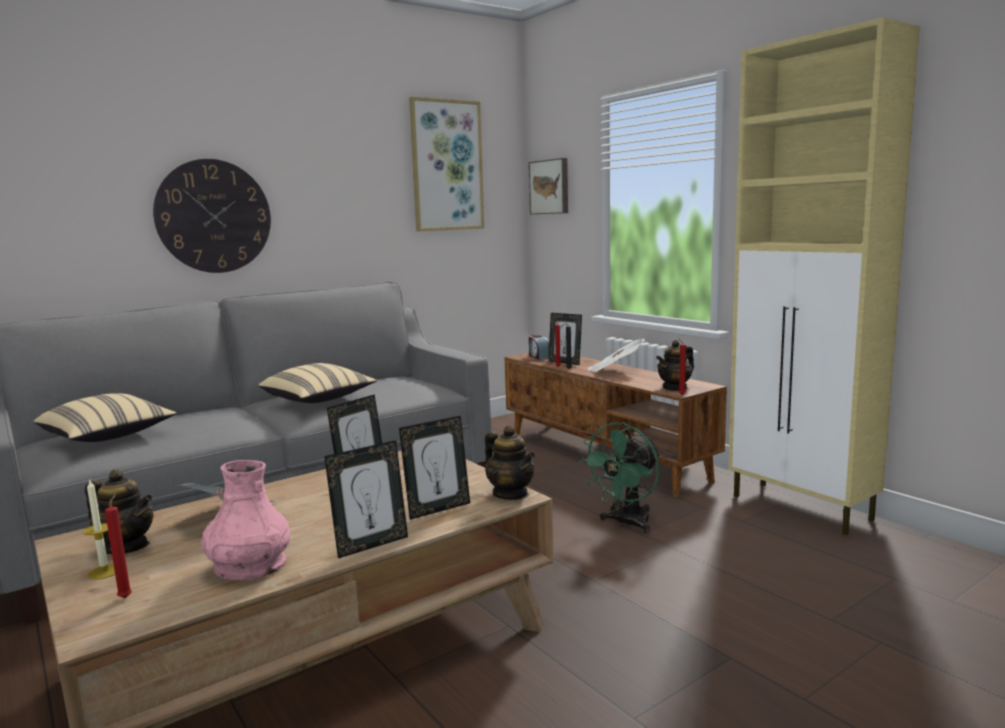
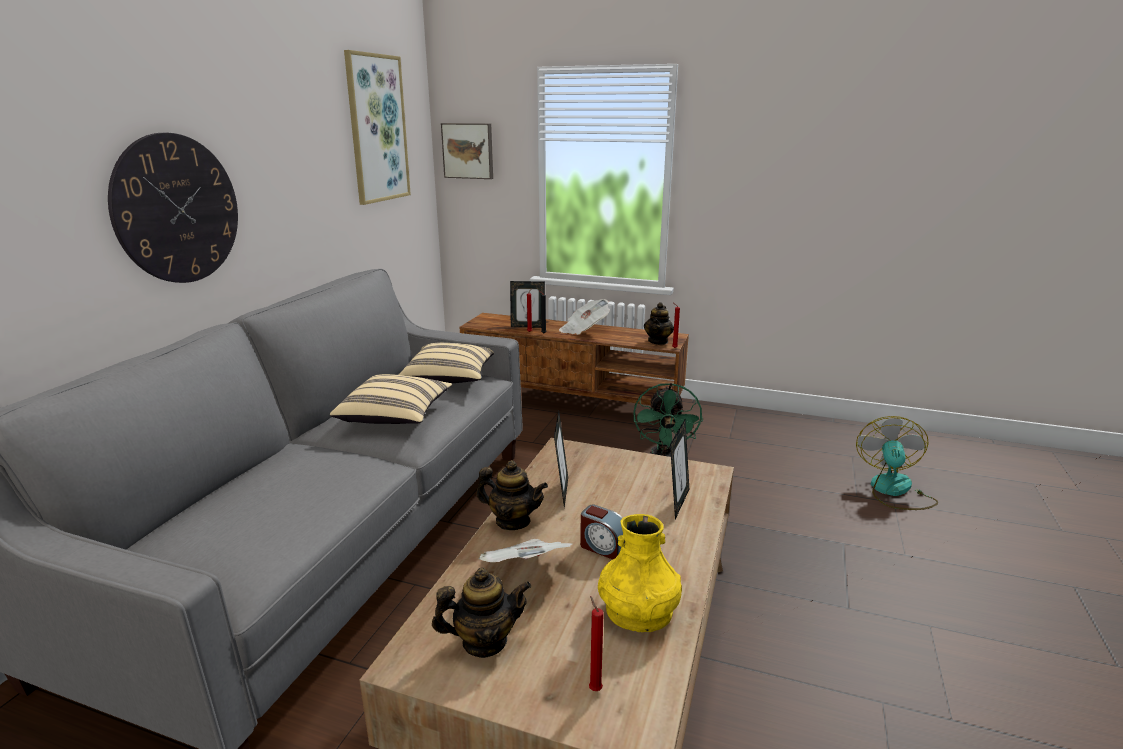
camera: 35 degrees left, 10 degrees up
(104, 572) = (519, 676): candle -> none
(108, 437) = (235, 526): beige pillow -> beige pillow (450, 378)
(250, 566) = (639, 611): pink vase -> yellow vase
(371, 545) = (691, 553): picture frame -> none
(511, 494) = (702, 471): teapot -> teapot (512, 521)
(538, 357) = (492, 322): alarm clock -> alarm clock (602, 547)
(802, 508) = (750, 417): beige cabinet -> none
(902, 631) = (893, 491): none -> fan

